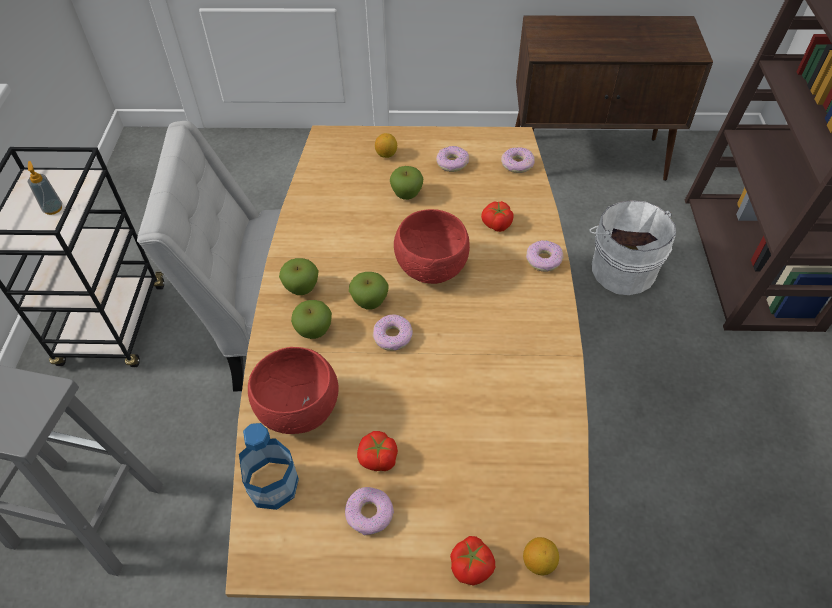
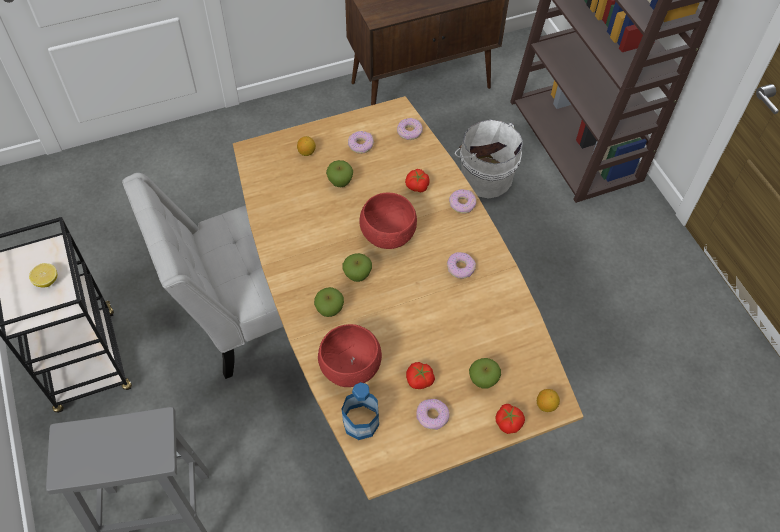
camera: 25 degrees left, 5 degrees up
(53, 209) = (47, 281): soap dispenser -> lemon
(301, 288) = (302, 281): apple -> apple (483, 380)
(393, 336) = (387, 295): donut -> donut (460, 268)

